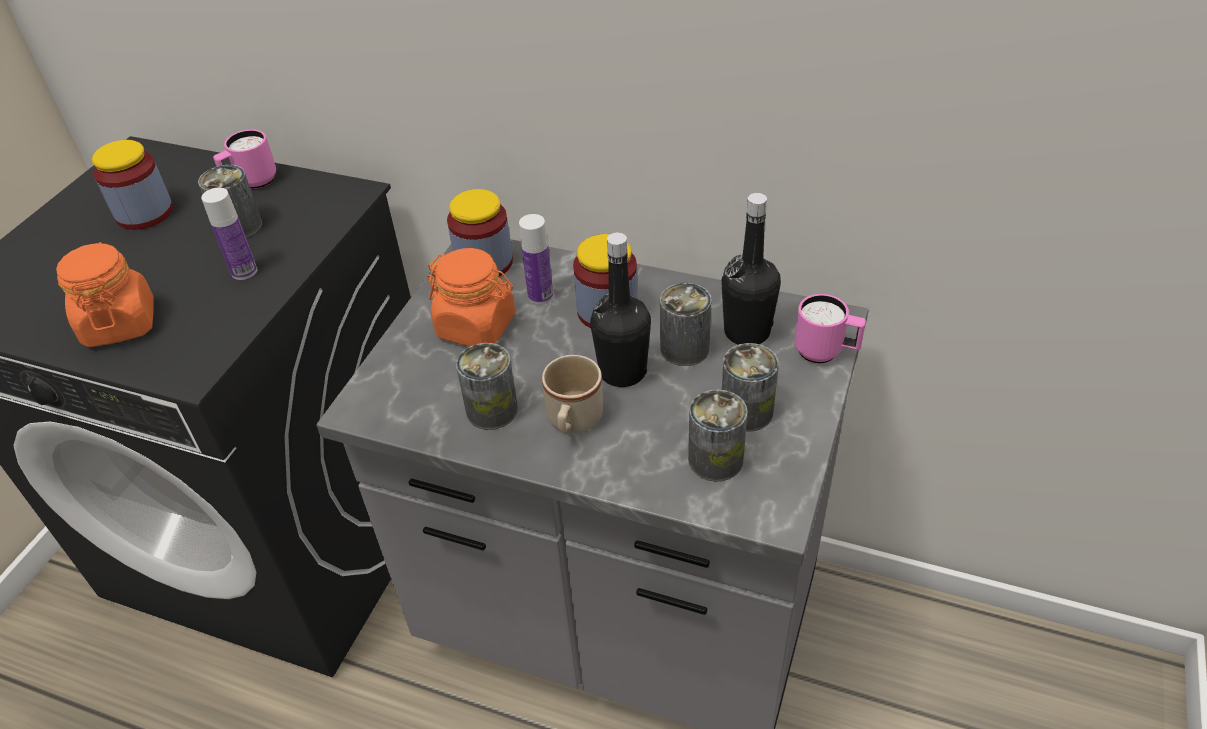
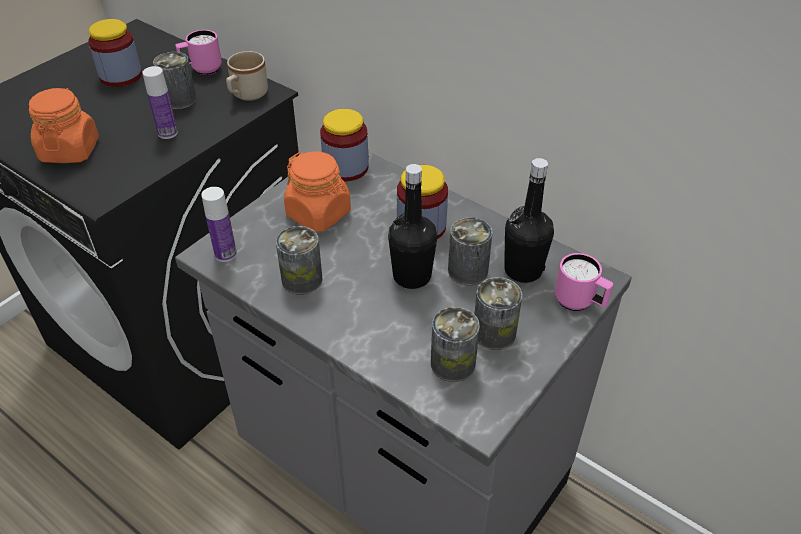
camera: 15 degrees right, 0 degrees up
(540, 296) = (376, 202): bottle -> bottle (225, 254)
(573, 422) = (357, 305): beige mug -> beige mug (247, 95)

